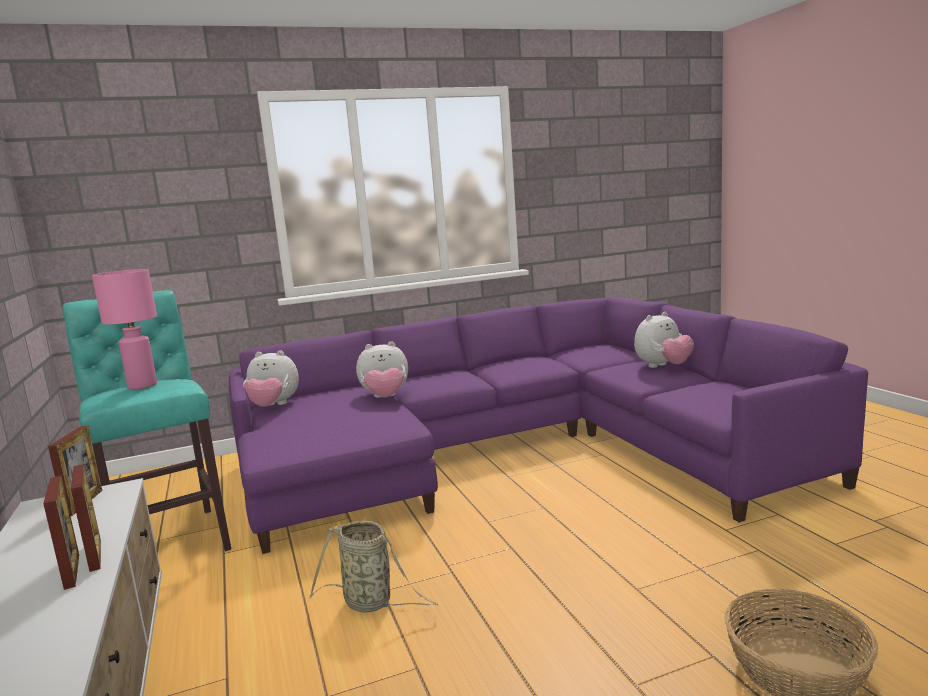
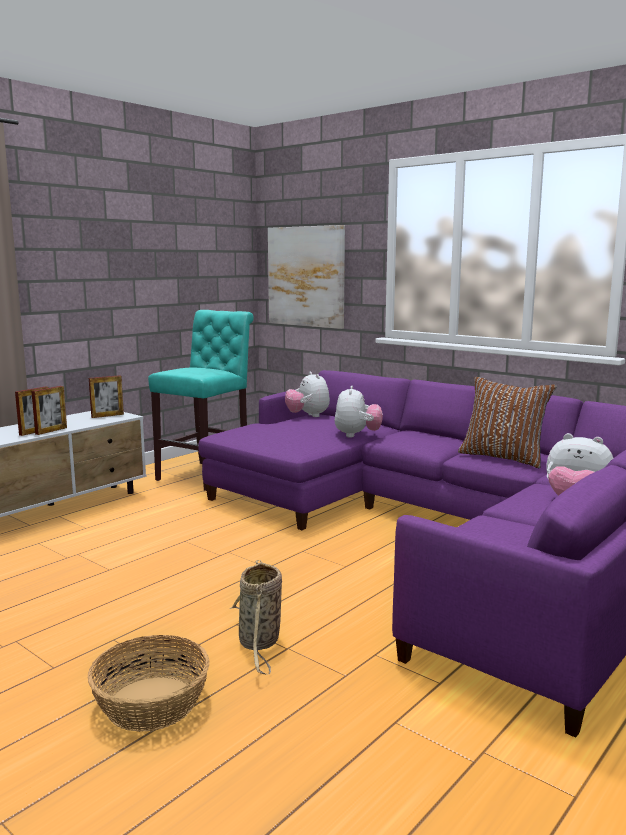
camera: 60 degrees right, 0 degrees up
(140, 241) = (306, 276): none -> picture
(142, 386) = (196, 368): pink table lamp -> none
(371, 603) = (169, 541): basket -> basket (259, 643)
(385, 398) = (357, 435): plush toy -> plush toy turned 135 degrees counterclockwise
(527, 366) = (503, 457): none -> brown pillow

